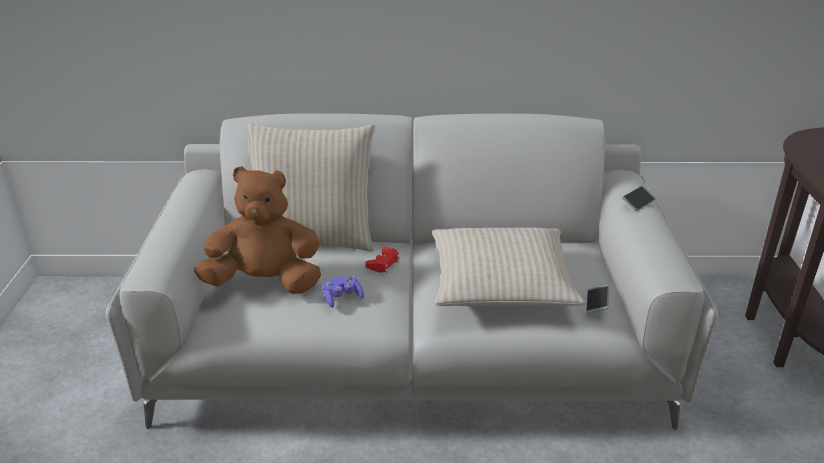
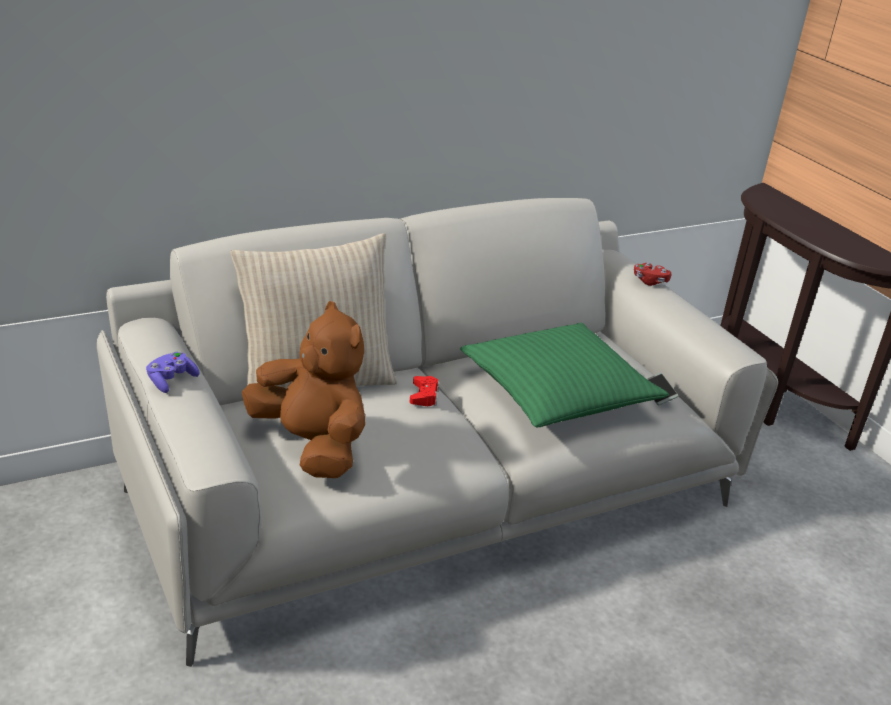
camera: 30 degrees left, 0 degrees up
(265, 283) = (311, 445): brown plush toy -> brown plush toy turned 75 degrees clockwise
(342, 298) = (414, 443): purple game controller -> purple game controller (171, 380)
(501, 282) = (557, 391): beige pillow -> green pillow
(638, 202) = (650, 281): phone -> red game controller

